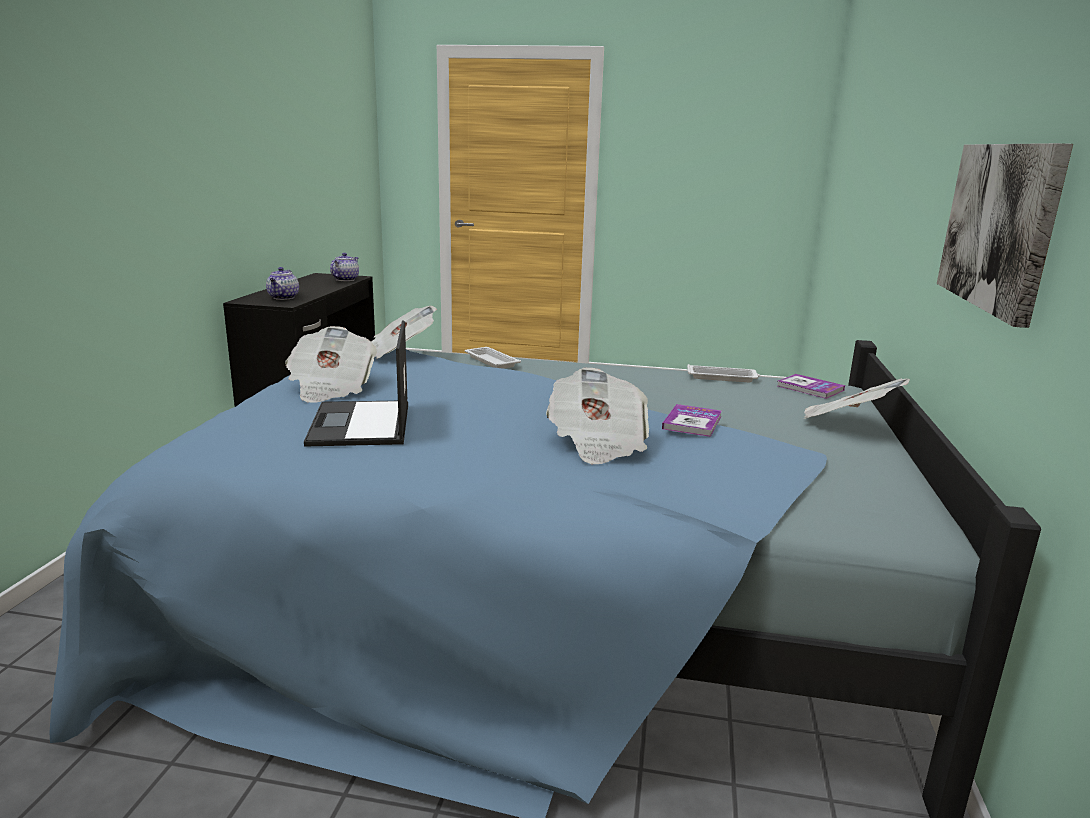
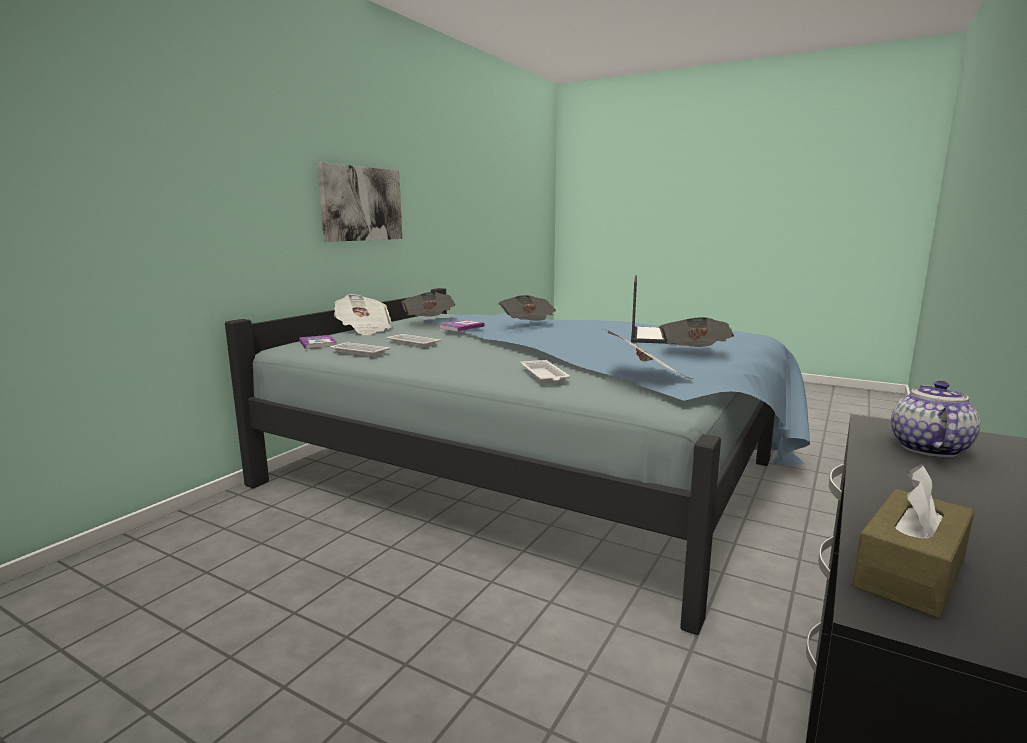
camera: 160 degrees left, 5 degrees down
(345, 279) = (910, 573): teapot -> brown tissue box
(701, 396) = (412, 343): none -> white tray
(798, 447) = (429, 320): none -> newspaper

